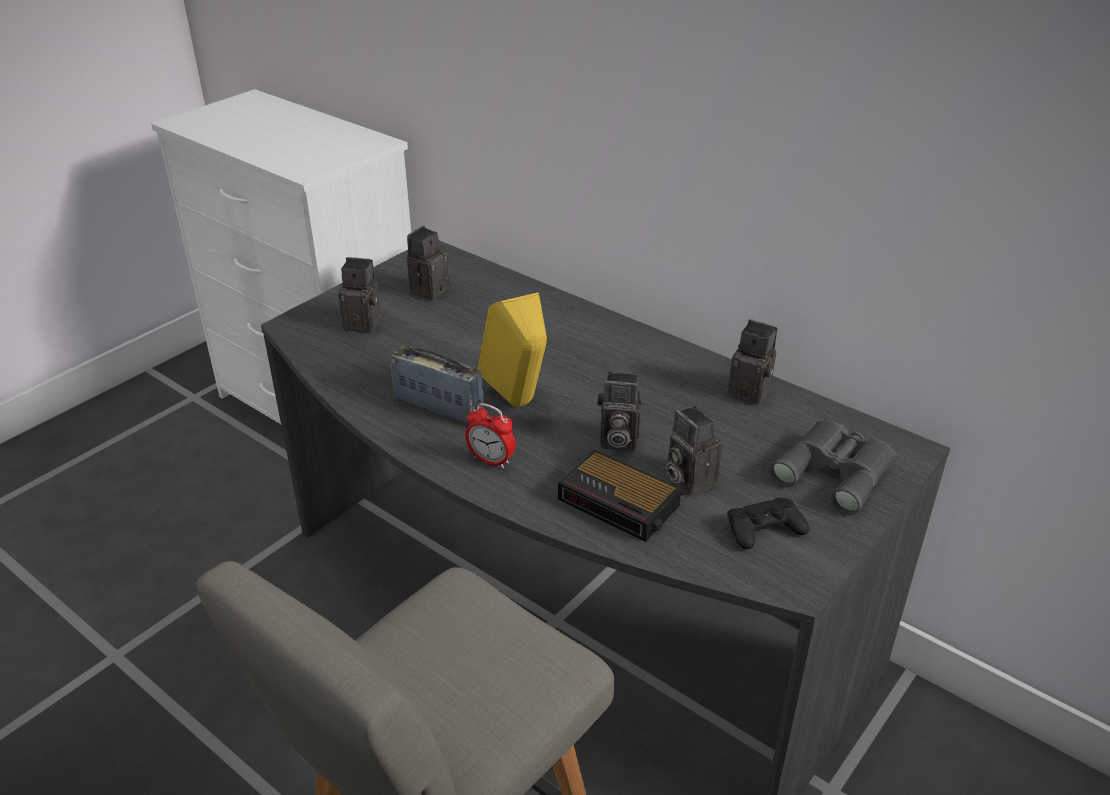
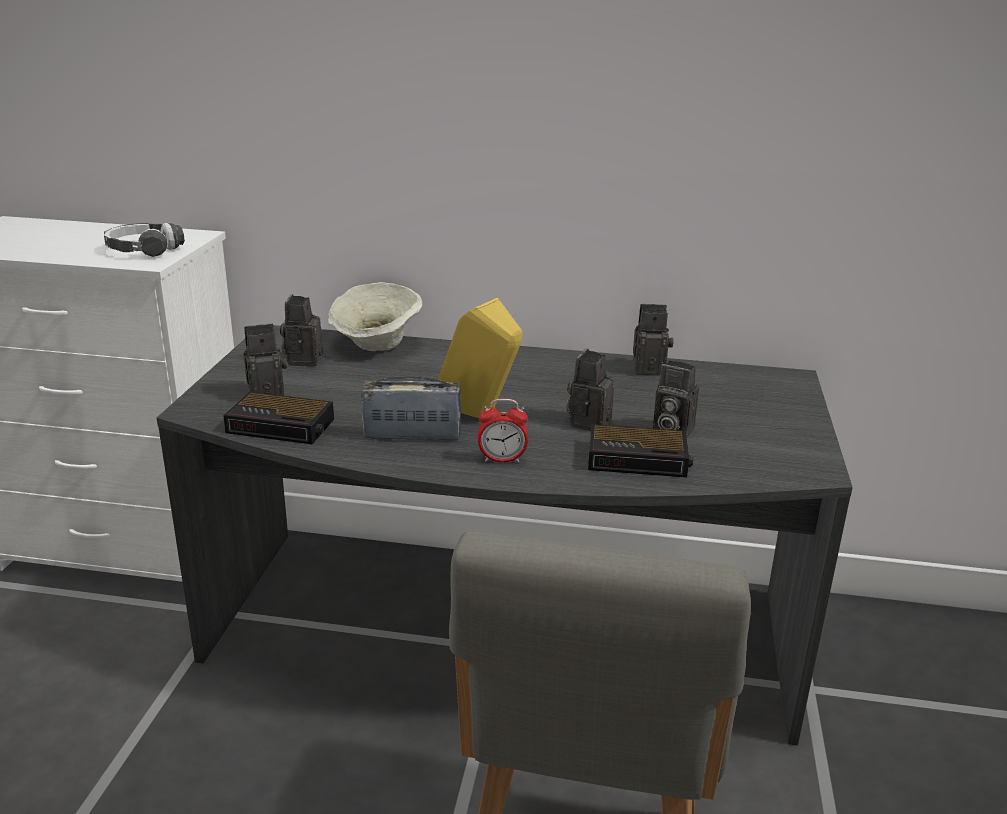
camera: 30 degrees left, 10 degrees down
(318, 154) = (144, 249): none -> headphones
(345, 363) = (283, 426): none -> alarm clock
(507, 289) = (376, 346): none -> beige bowl
(617, 441) = (588, 421): camera -> camera turned 135 degrees clockwise
(764, 529) = (758, 446): black game controller -> none
(836, 471) = (763, 400): grey binoculars -> none

